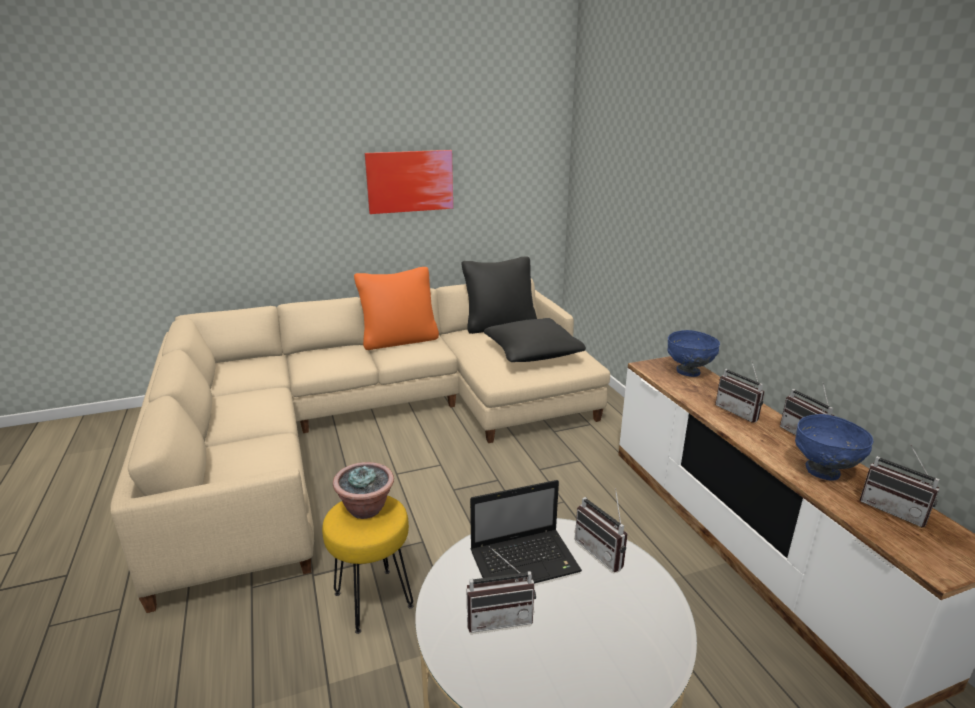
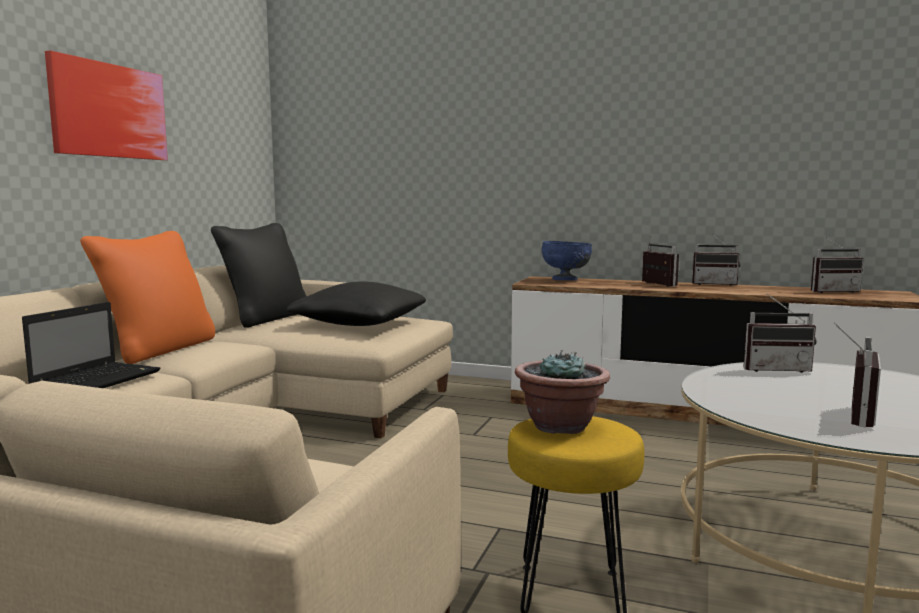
camera: 50 degrees left, 15 degrees down
(526, 561) = (763, 390): laptop -> laptop (98, 380)
(740, 412) = (654, 285): radio -> radio turned 120 degrees counterclockwise
(822, 472) = (768, 290): blue bowl -> none

